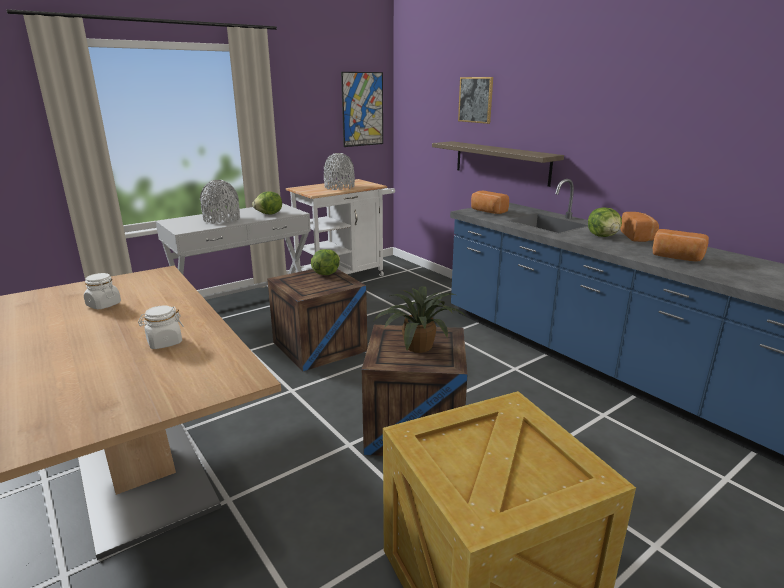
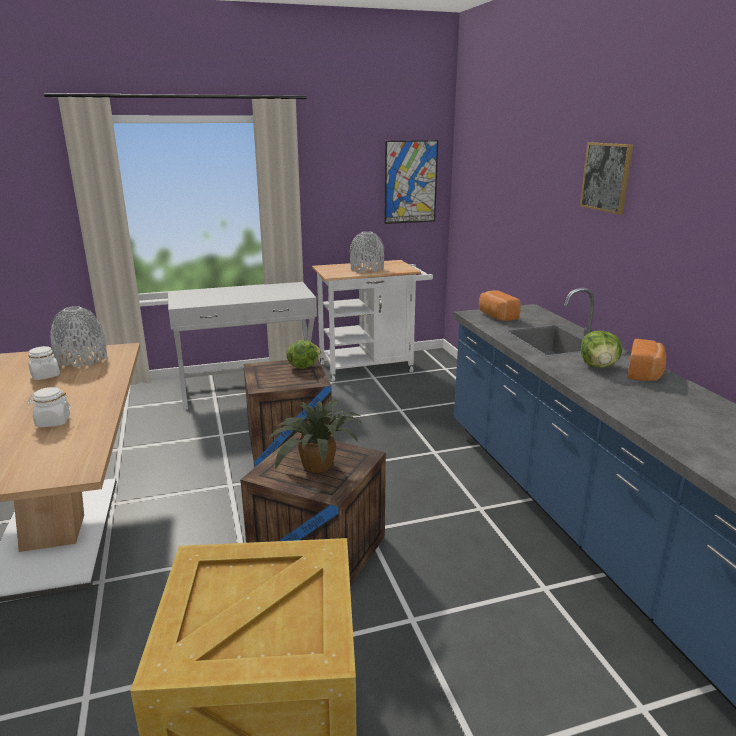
camera: 20 degrees right, 0 degrees up
(221, 219) = (225, 296): grey vase -> grey vase (82, 359)
(269, 214) = (276, 294): lettuce -> none
(476, 100) = (519, 179): picture -> picture (606, 177)
(501, 162) = (537, 257): shelf -> none
(676, 258) = (658, 409): bread -> none

